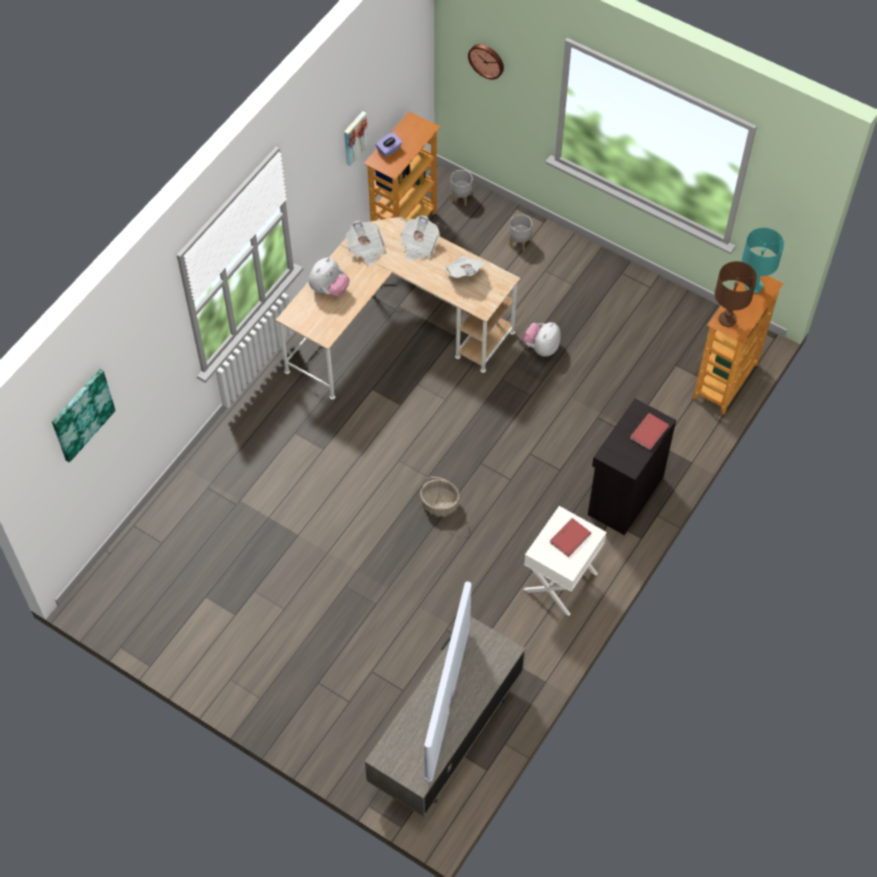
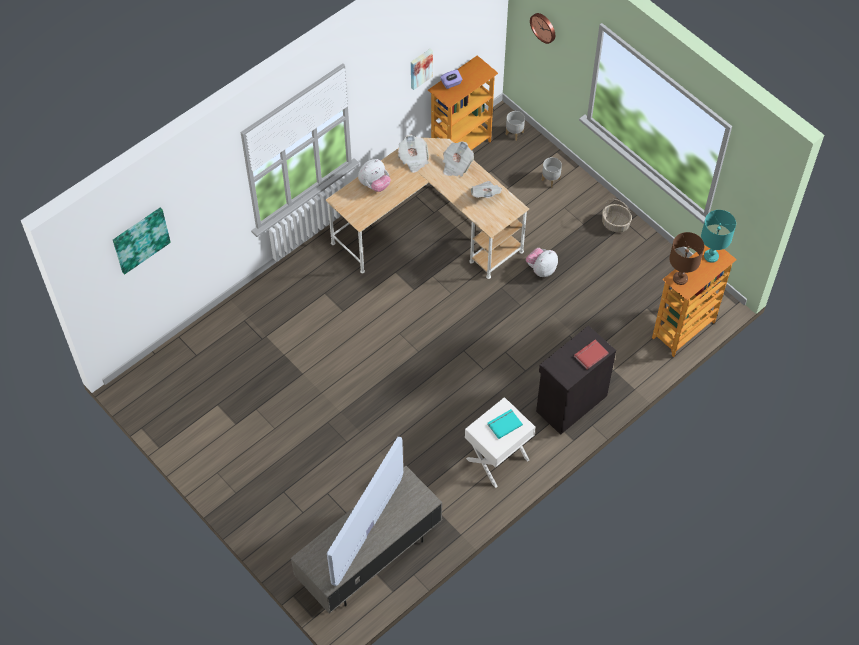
camera: 15 degrees right, 0 degrees up
(439, 504) = (420, 375): basket -> basket (615, 224)
(569, 537) = (504, 424): red book -> turquoise book

